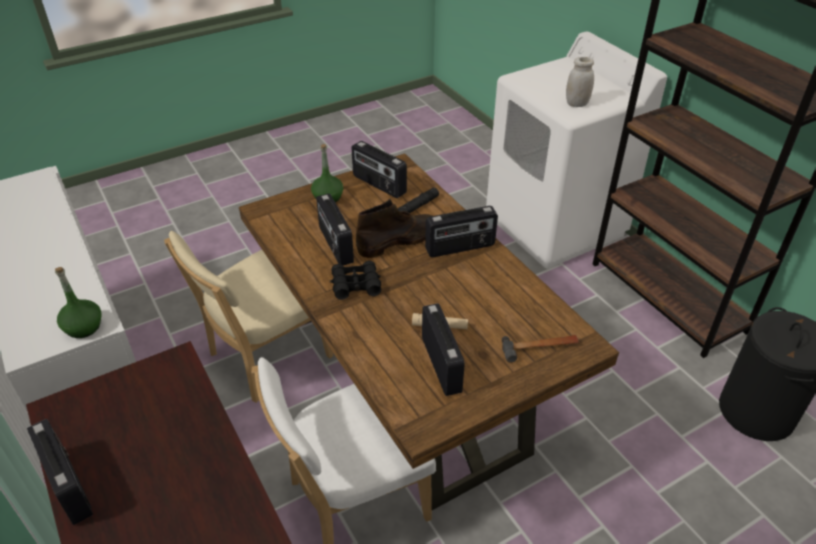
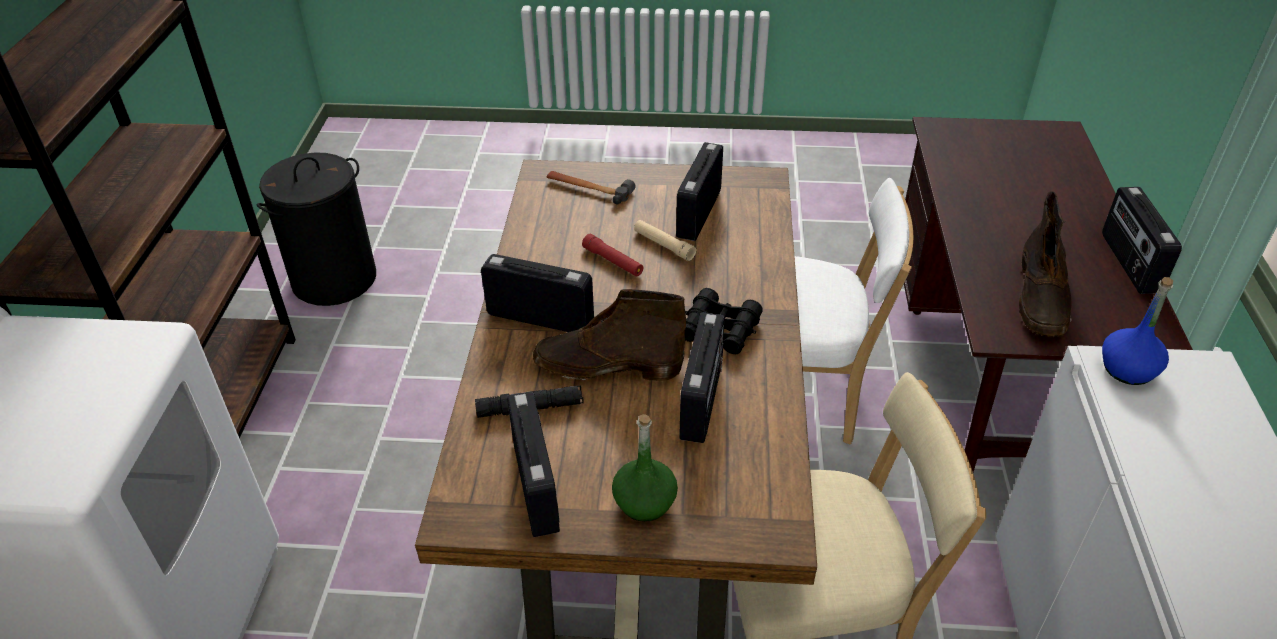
camera: 145 degrees left, 0 degrees up
(83, 327) = (1128, 369): green bottle -> blue bottle
(146, 408) = (1041, 298): none -> brown boot
(459, 298) = (613, 261): none -> red flashlight
(576, 104) = (101, 356): white jar -> none

